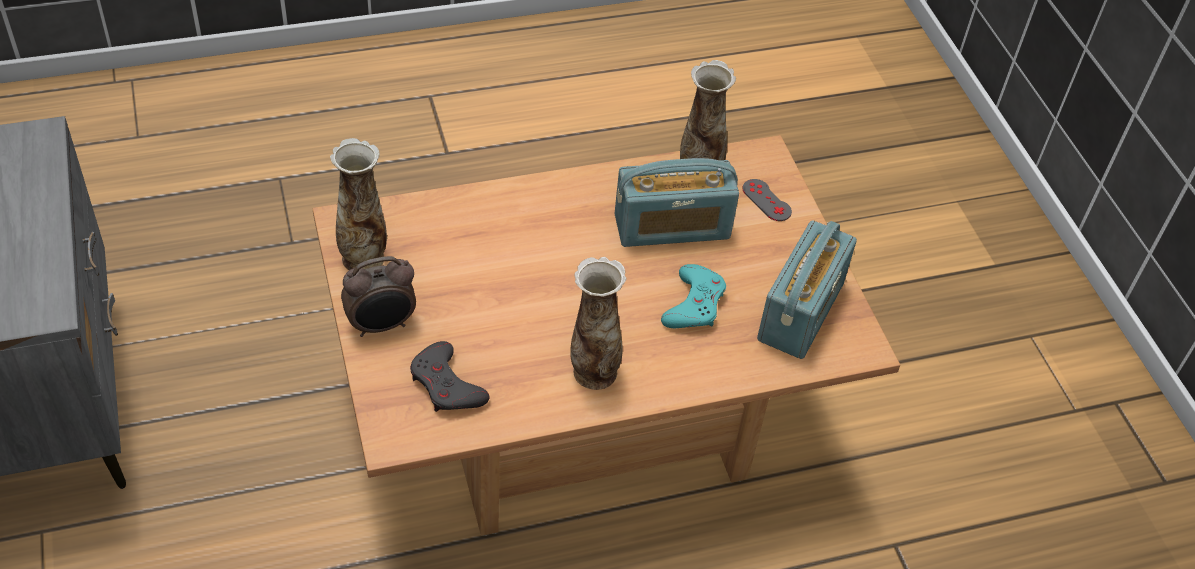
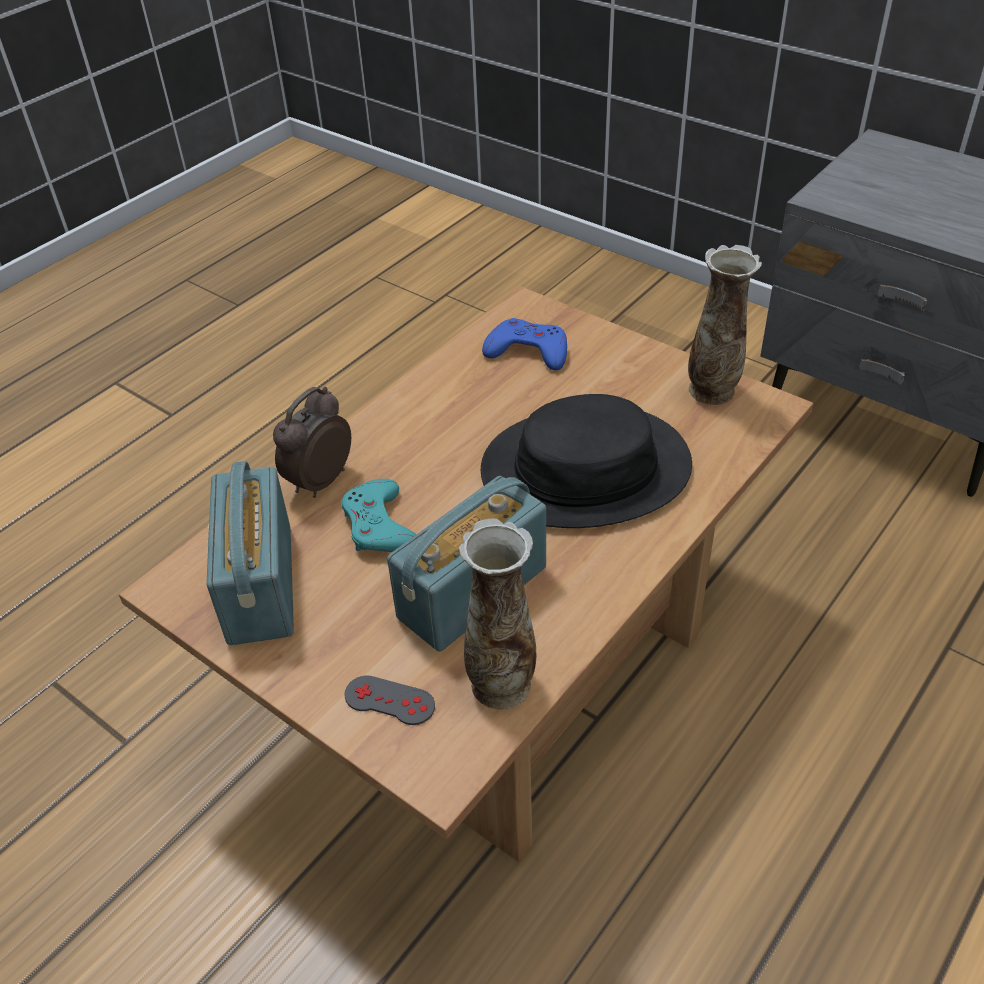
camera: 150 degrees right, 5 degrees down
(382, 325) = (627, 358): alarm clock -> alarm clock (318, 481)
(446, 385) = (528, 351): grey game controller -> blue game controller
(520, 258) = (585, 468): none -> black hat
(593, 372) = (422, 420): vase -> none

